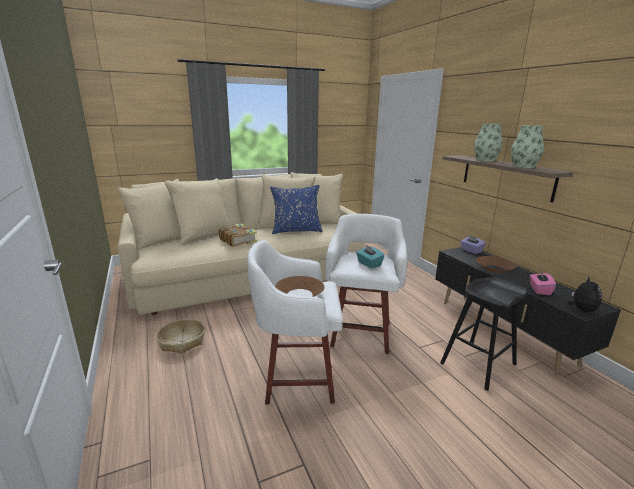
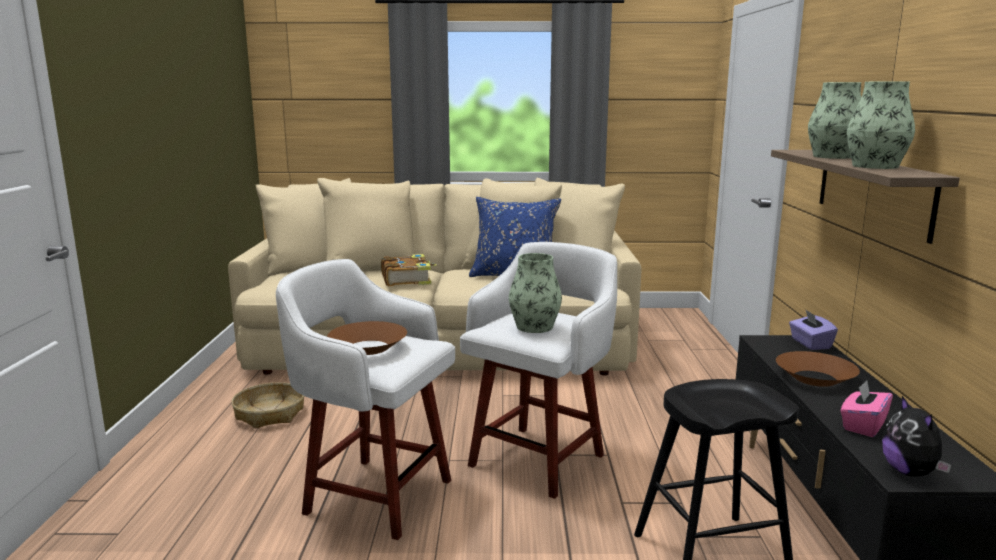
camera: 25 degrees right, 5 degrees down
(369, 264) = (534, 327): turquoise tissue box -> vase
(581, 310) = (910, 472): plush toy -> plush toy turned 135 degrees clockwise

